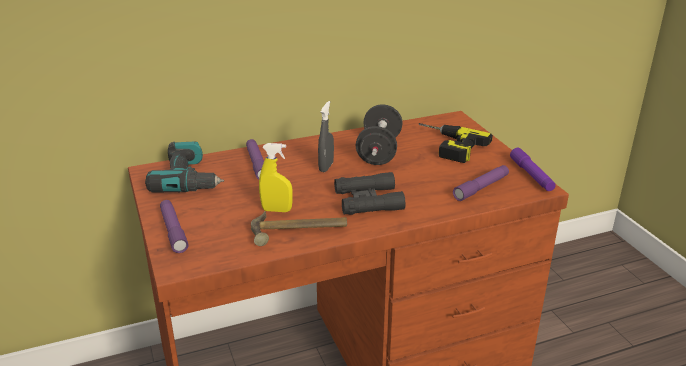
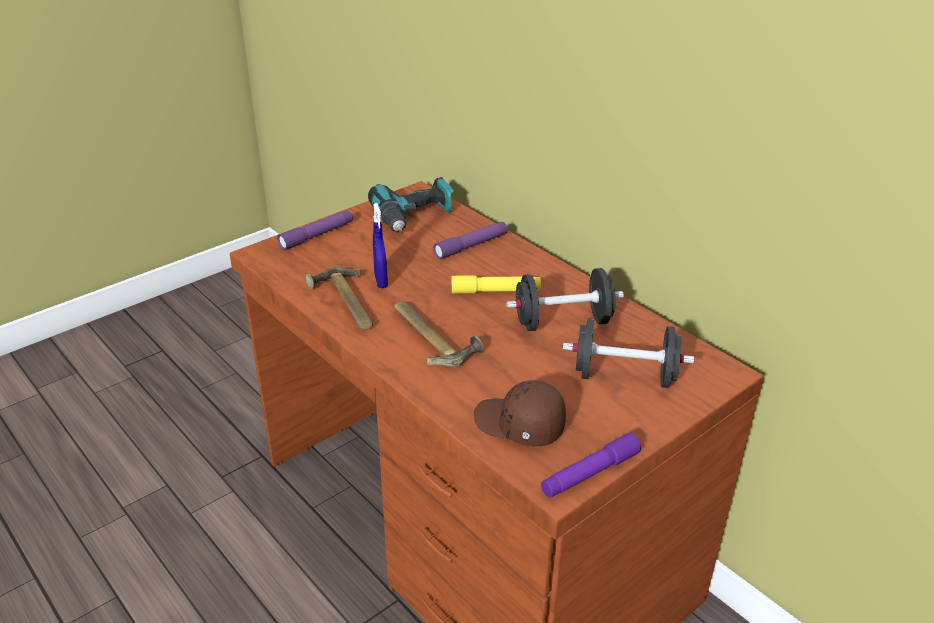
camera: 70 degrees right, 5 degrees up
(276, 210) = (381, 281): yellow spray bottle -> blue spray bottle
(326, 167) = (495, 291): grey spray bottle -> yellow flashlight
(368, 201) = (432, 337): black binoculars -> hammer
(446, 146) = (624, 376): power drill -> black dumbbell
(481, 188) = (519, 425): purple flashlight -> brown cap

